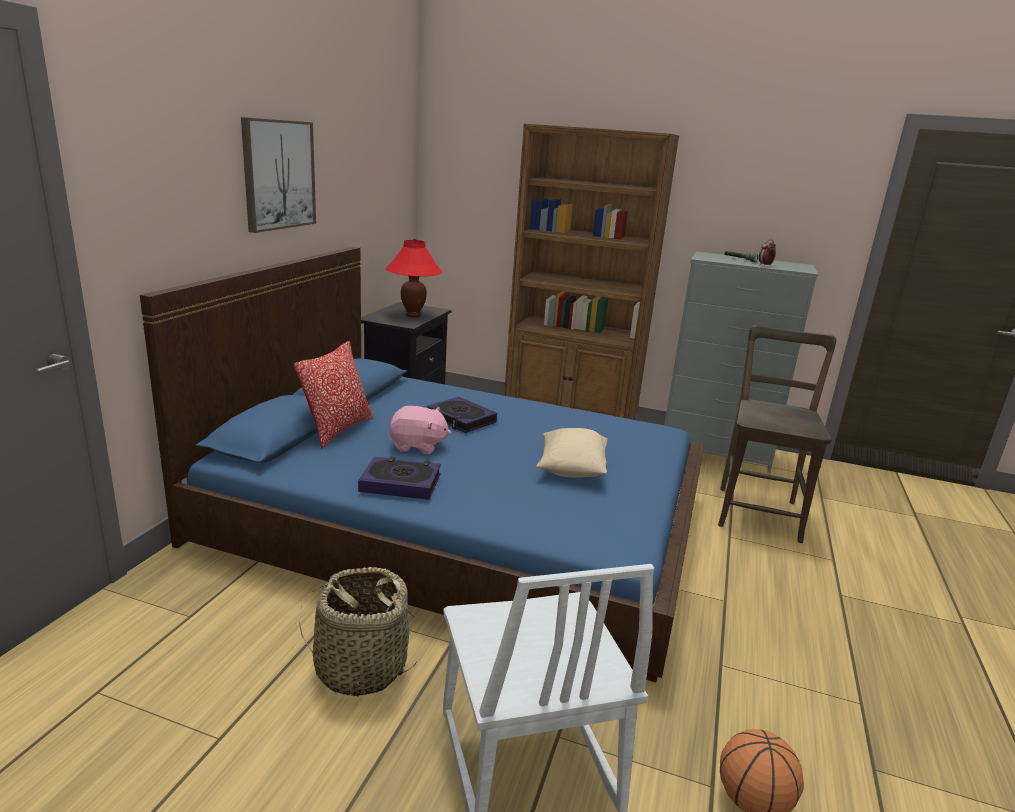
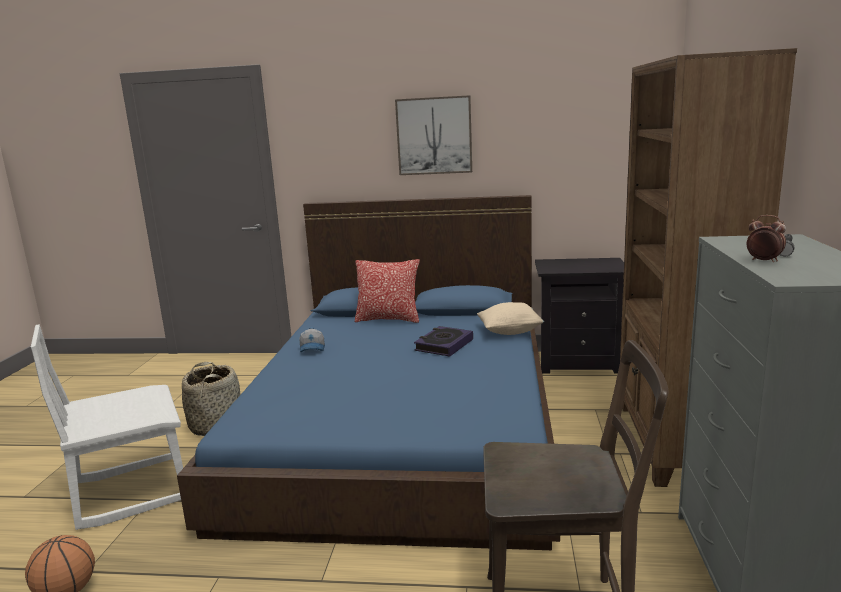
camera: 80 degrees right, 5 degrees down
(400, 483) = (313, 348): book -> cap
(413, 315) = (580, 267): red table lamp -> none
(418, 446) = (377, 342): pink plush toy -> none
(571, 470) = (370, 396): beige pillow -> beige pillow (510, 332)

